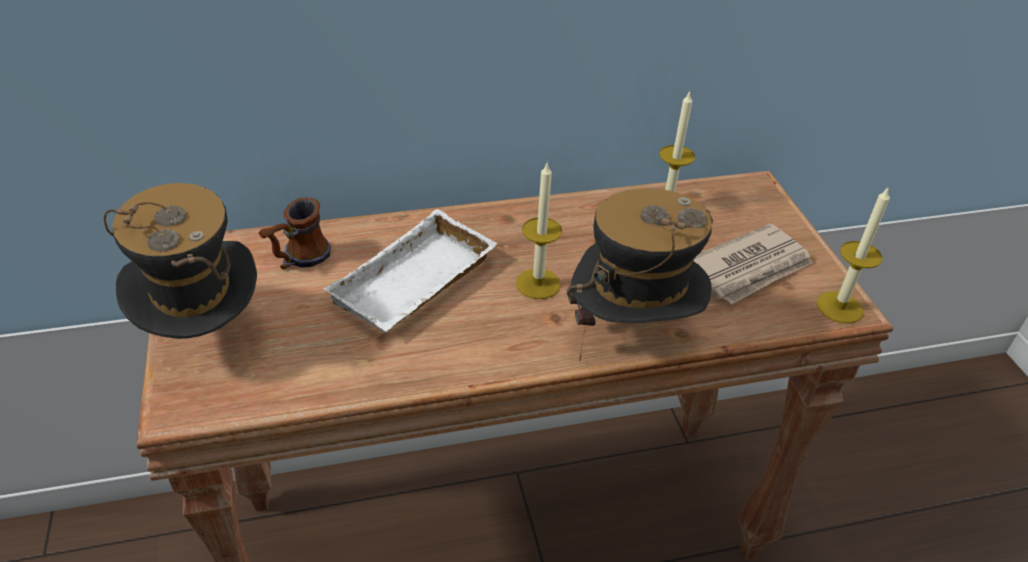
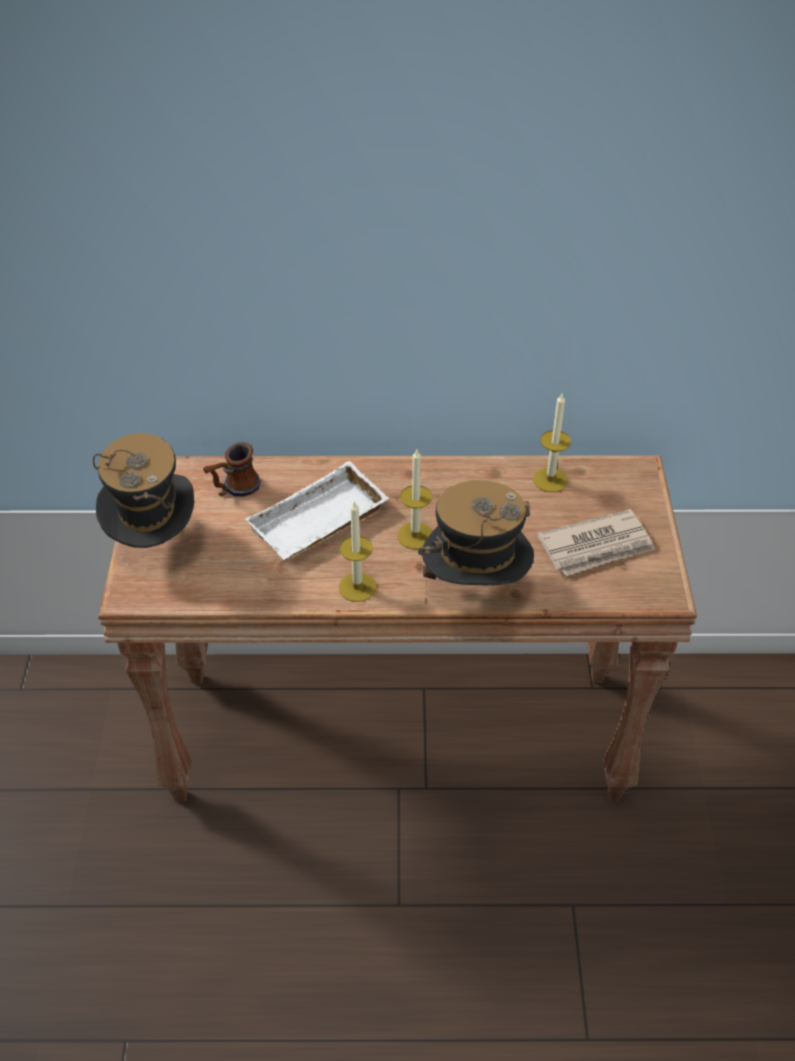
camera: 15 degrees right, 5 degrees up
(839, 307) = (658, 591): candle -> candle (357, 587)

